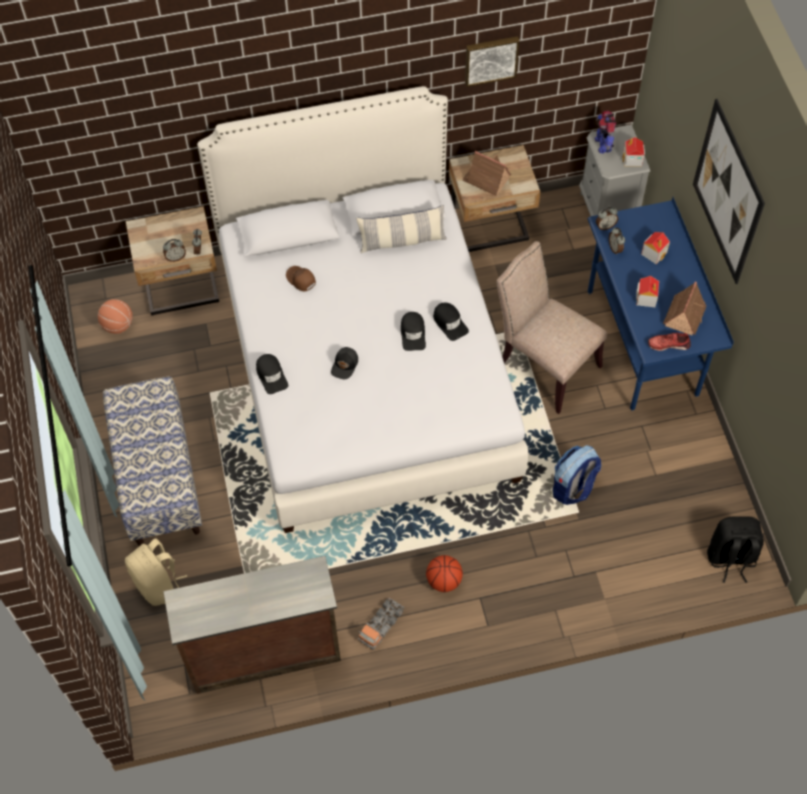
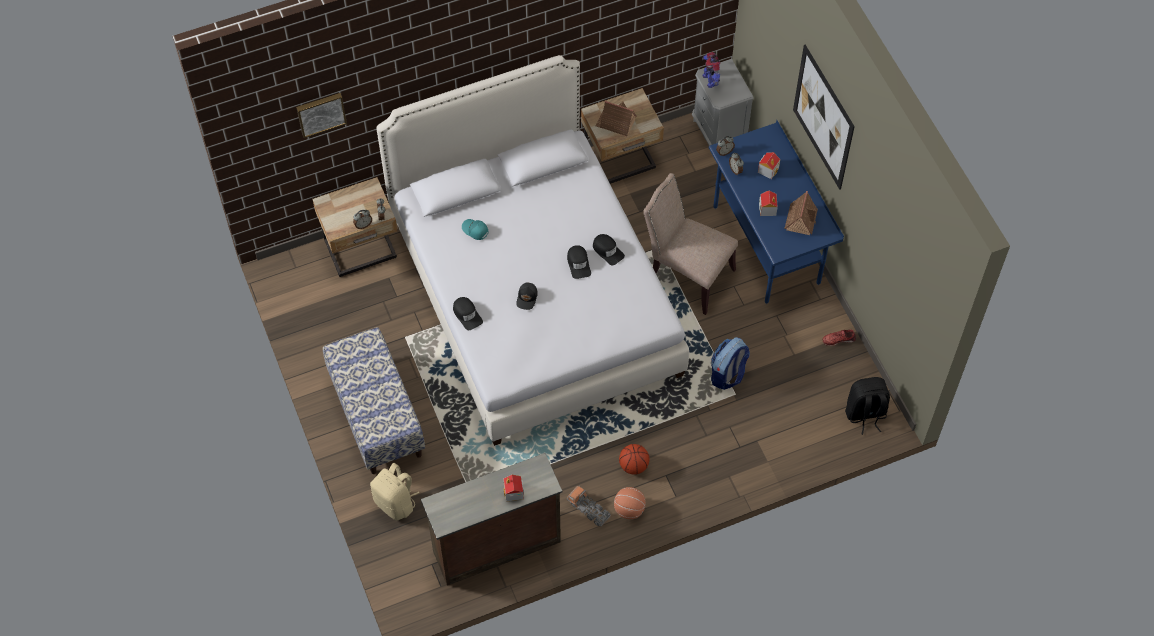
camera: 10 degrees left, 0 degrees up
(117, 325) = (312, 289): basketball -> basketball (629, 509)
(300, 280) = (475, 230): brown cap -> turquoise cap
(381, 625) = (588, 509): toy truck -> toy truck turned 105 degrees clockwise
(402, 241) = (554, 186): pillow -> none
(490, 59) = (612, 26): picture -> picture (321, 113)
(632, 159) = (737, 90): toy house -> toy house (513, 492)
(668, 344) = (791, 245): red shoe -> red shoe (838, 339)

